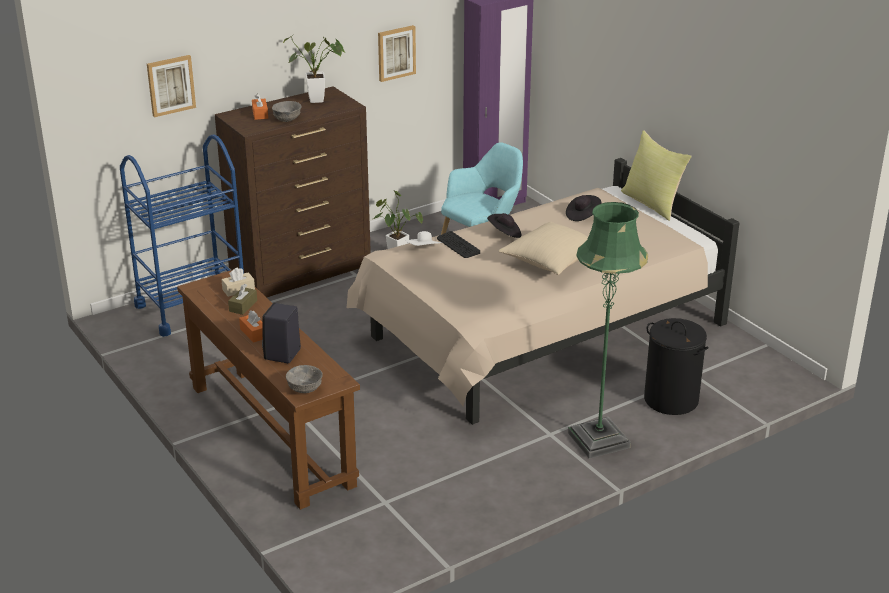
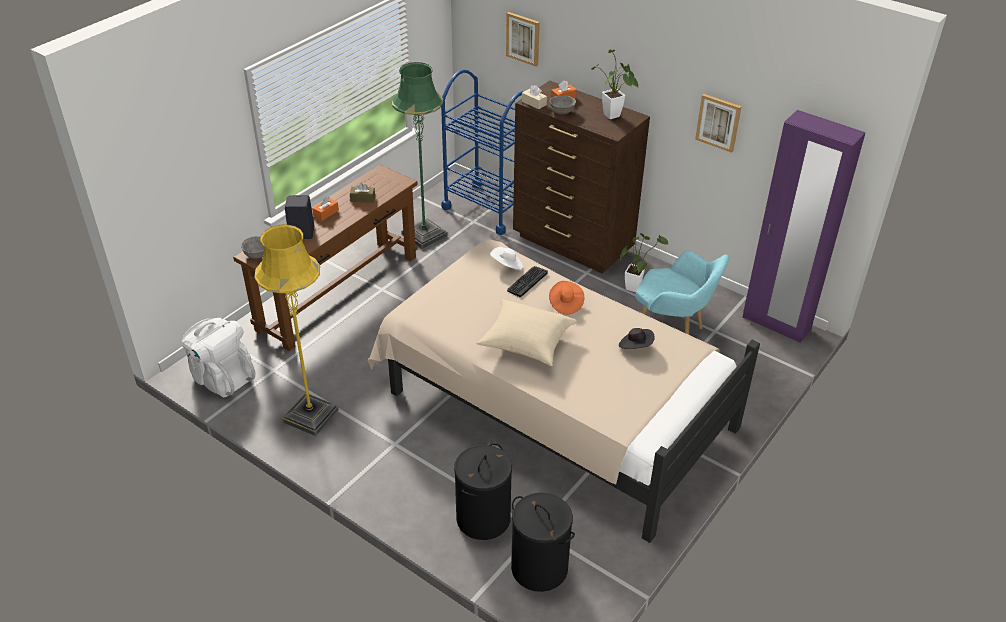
camera: 70 degrees right, 10 degrees up
(238, 289) = (385, 190): beige tissue box -> beige tissue box (534, 103)
(374, 545) = (222, 377): none -> white backpack
(479, 484) = (311, 416): none -> yellow floor lamp
(505, 234) = (565, 304): black hat -> orange hat
(598, 440) = (397, 477): green floor lamp -> green floor lamp (424, 235)
(653, 203) = (703, 394): yellow pillow -> none
(738, 381) = (540, 568): none -> black laundry basket

